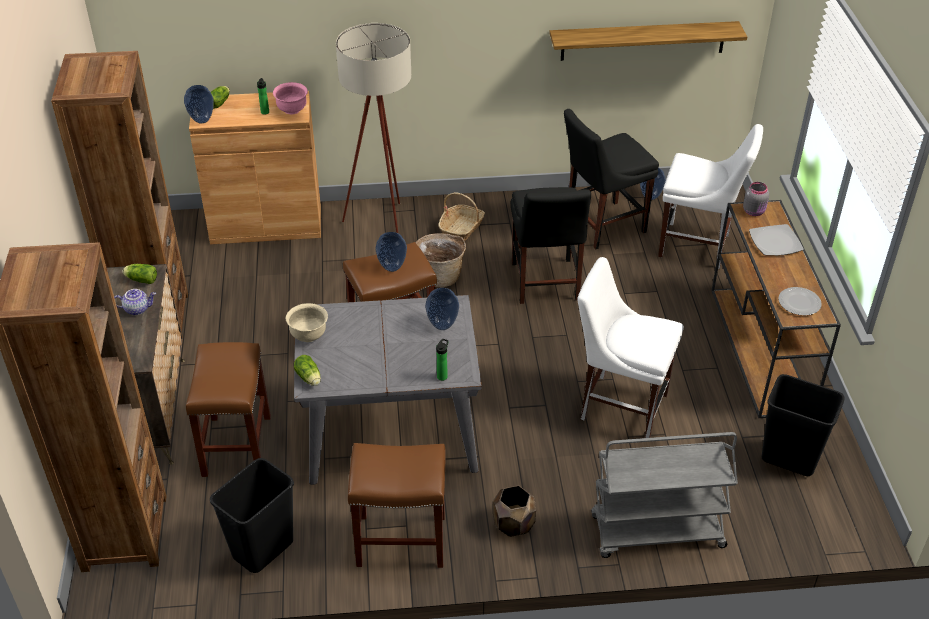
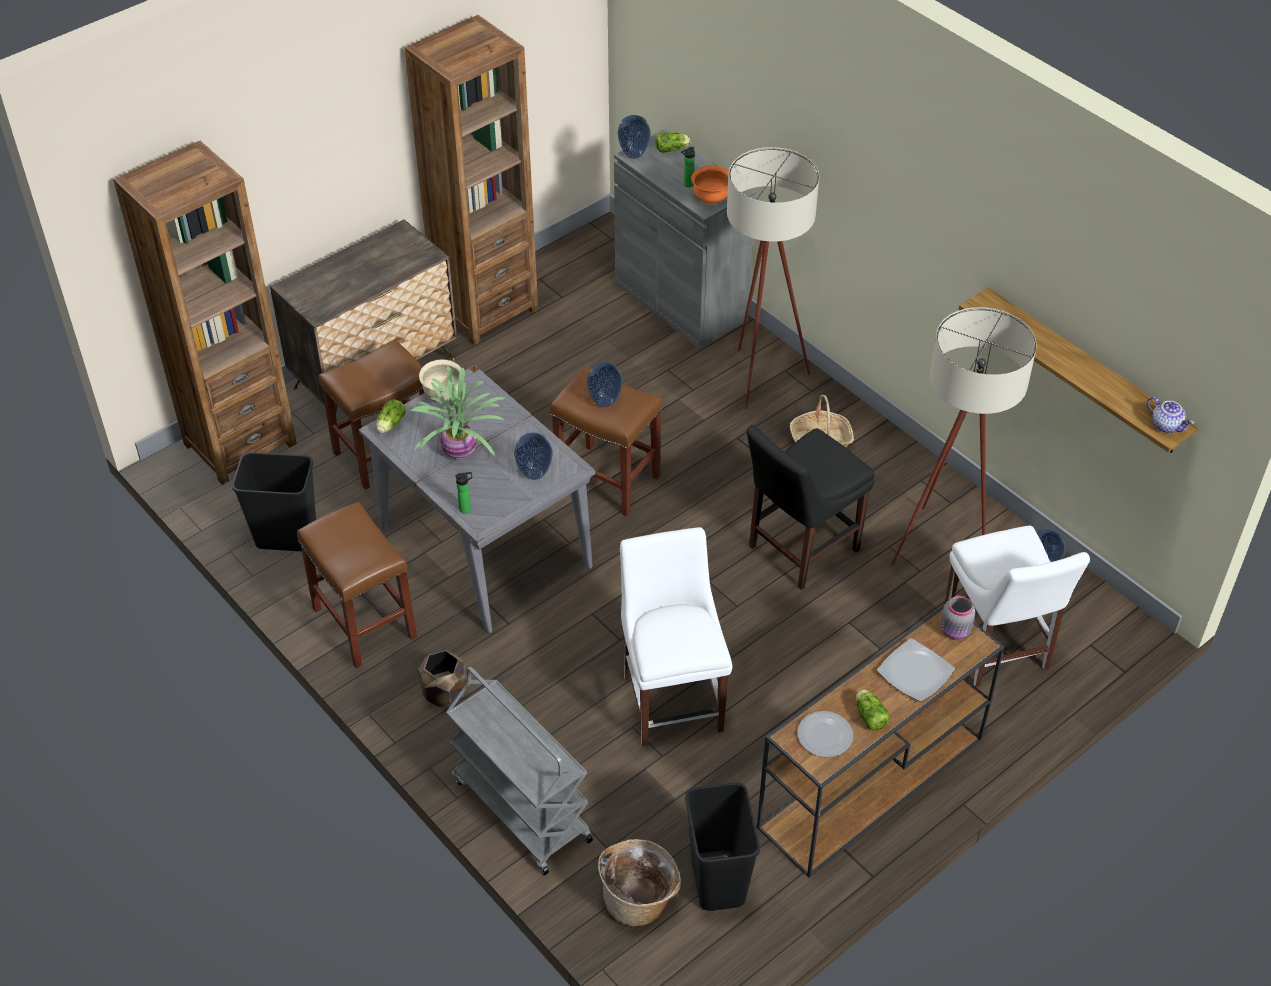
camera: 55 degrees right, 5 degrees up
(137, 309) = (378, 274): teapot -> teapot (1166, 425)
(141, 279) = (415, 254): lettuce -> lettuce (869, 715)
(266, 224) = (680, 302): brown cabinet -> grey cabinet
(292, 110) = (711, 198): pink bowl -> orange bowl
(380, 354) = (459, 453): none -> potted plant
(440, 275) = (731, 464): basket -> basket (639, 901)
(601, 226) = (943, 549): black chair -> beige floor lamp

